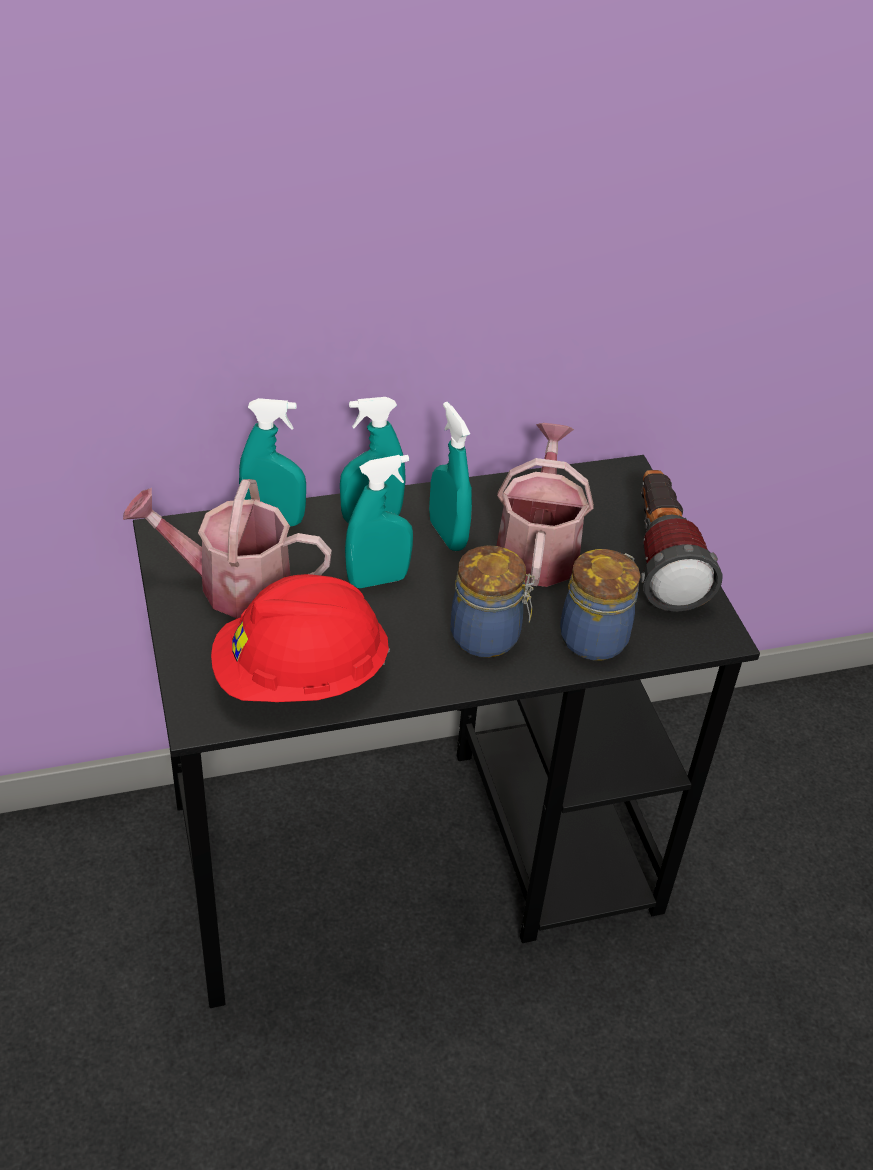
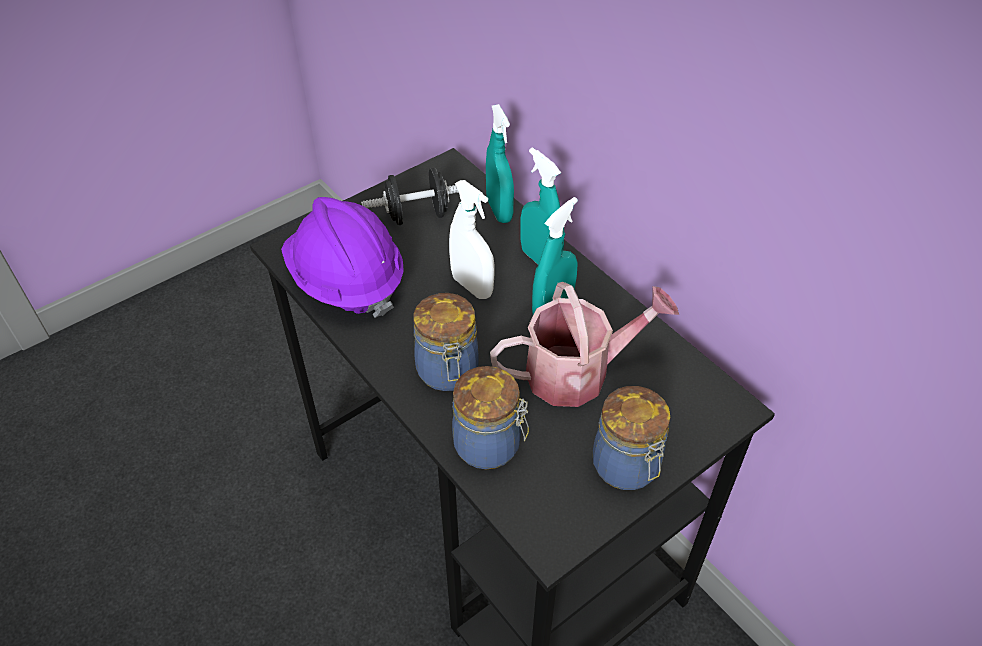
camera: 70 degrees right, 5 degrees up
(232, 585) = (417, 215): watering can -> black dumbbell
(300, 676) = (346, 280): red hard hat -> purple hard hat
(378, 580) = (472, 286): turquoise spray bottle -> white spray bottle
(661, 559) = (627, 467): flashlight -> jar

